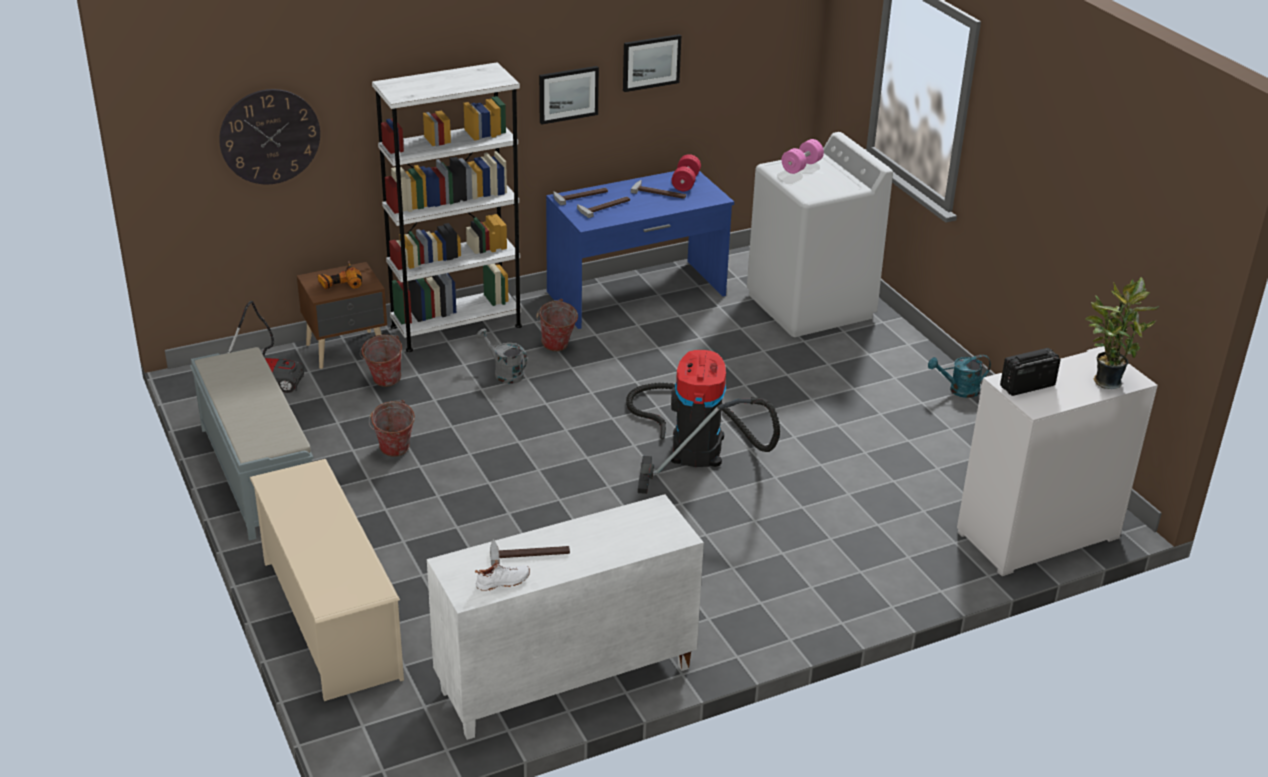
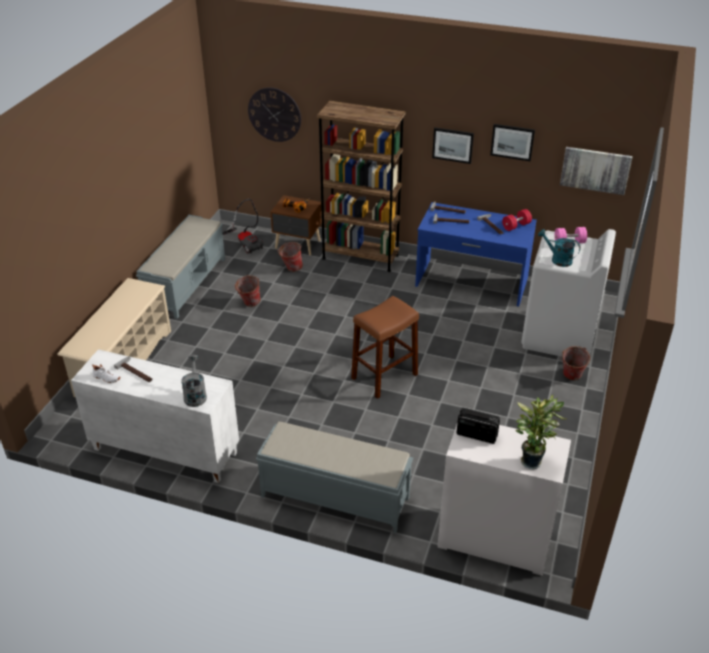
camera: 45 degrees right, 5 degrees up
(456, 326) = (360, 257): white bookcase -> brown bookcase
(504, 373) = (348, 291): grey watering can -> grey watering can (195, 395)
(557, 348) = (390, 291): bucket -> bucket (571, 377)
(695, 444) = (384, 376): vacuum cleaner -> brown stool
(760, 68) = (595, 170): none -> picture
(835, 597) = (334, 496): none -> grey bench
(958, 390) = (576, 430): turquoise watering can -> turquoise watering can (557, 259)

